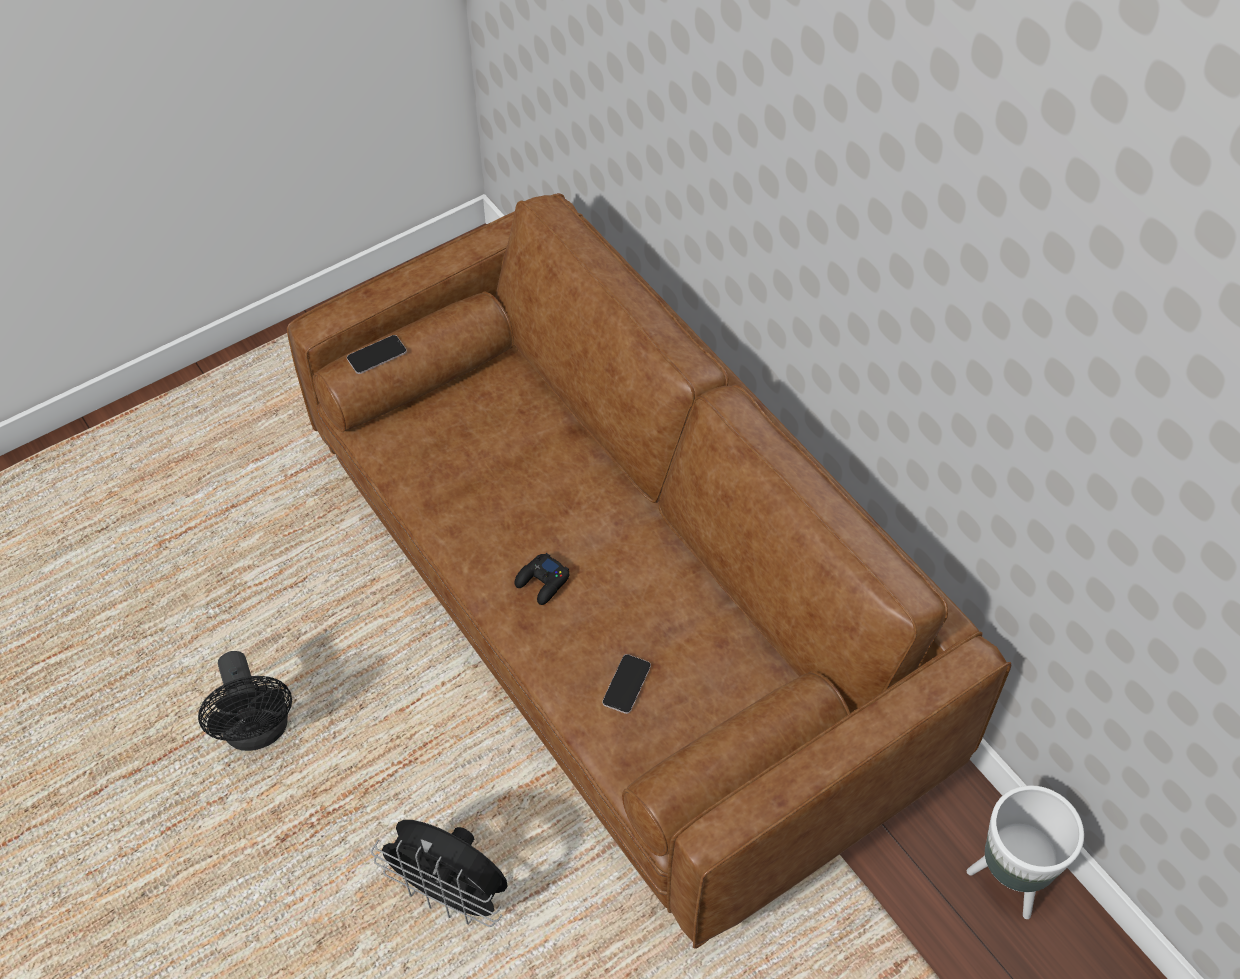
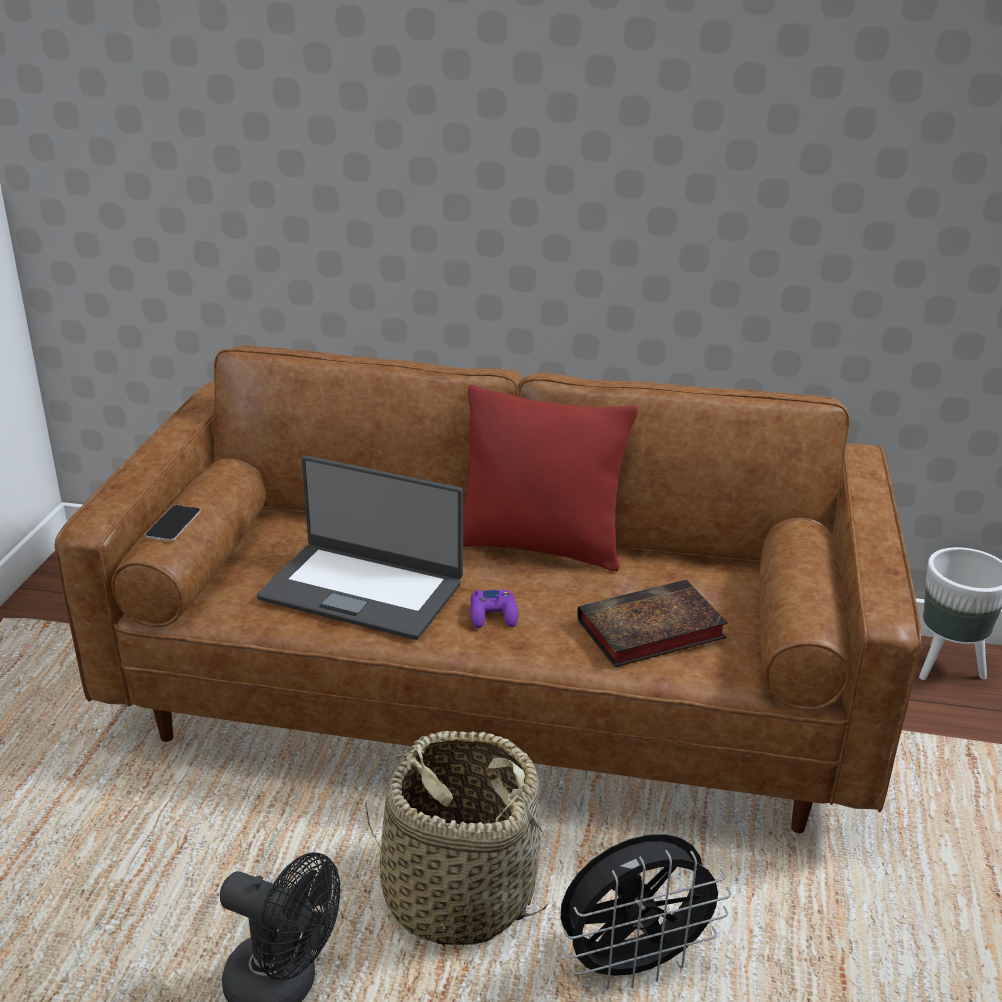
camera: 45 degrees left, 25 degrees down
(411, 754) = (458, 893): none -> basket
(487, 489) = (363, 589): none -> laptop
(542, 582) = (493, 615): black game controller -> purple game controller
(626, 684) = (648, 631): phone -> book
(662, 536) = (539, 547): none -> red pillow

